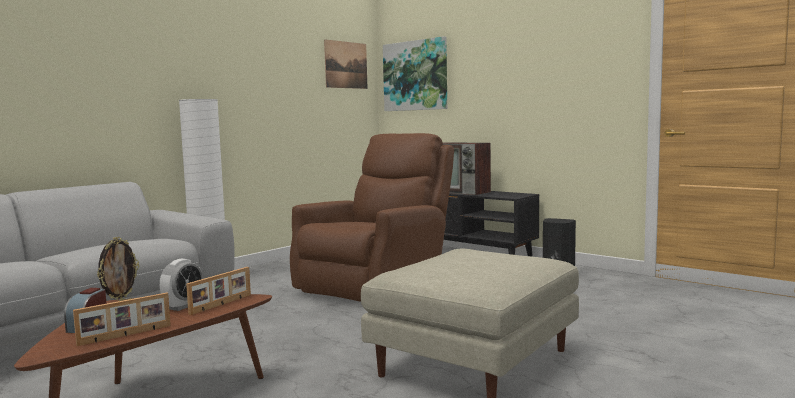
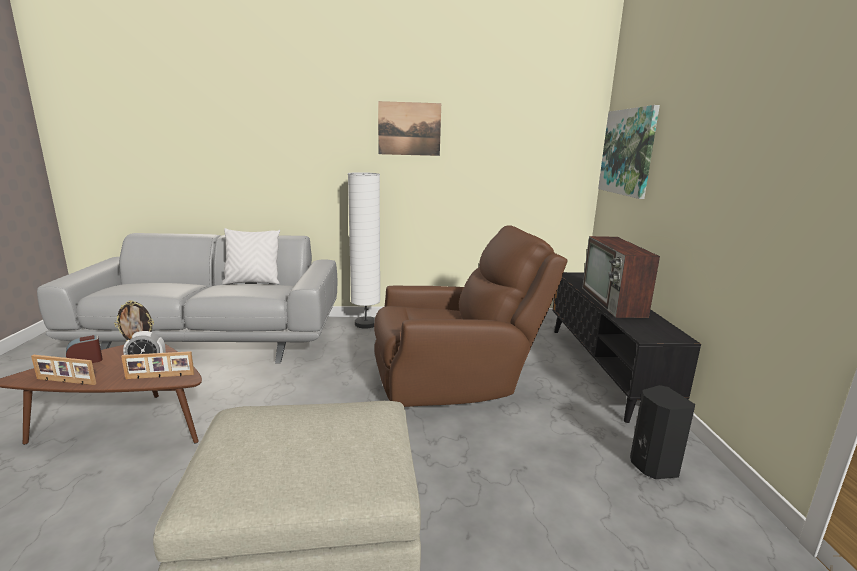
camera: 45 degrees right, 10 degrees up
(96, 244) = (253, 282): none -> white pillow
(346, 65) = (556, 136): picture -> picture (409, 129)

